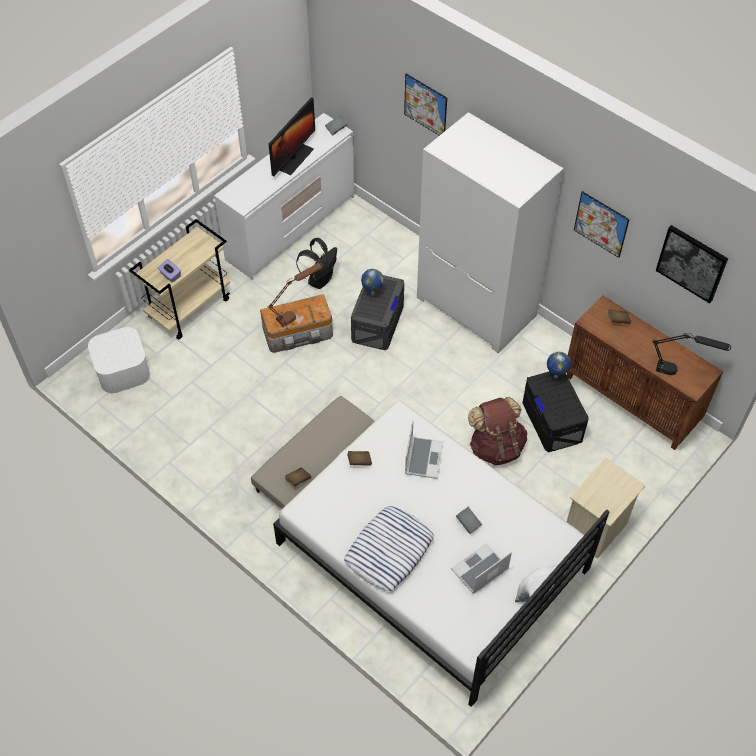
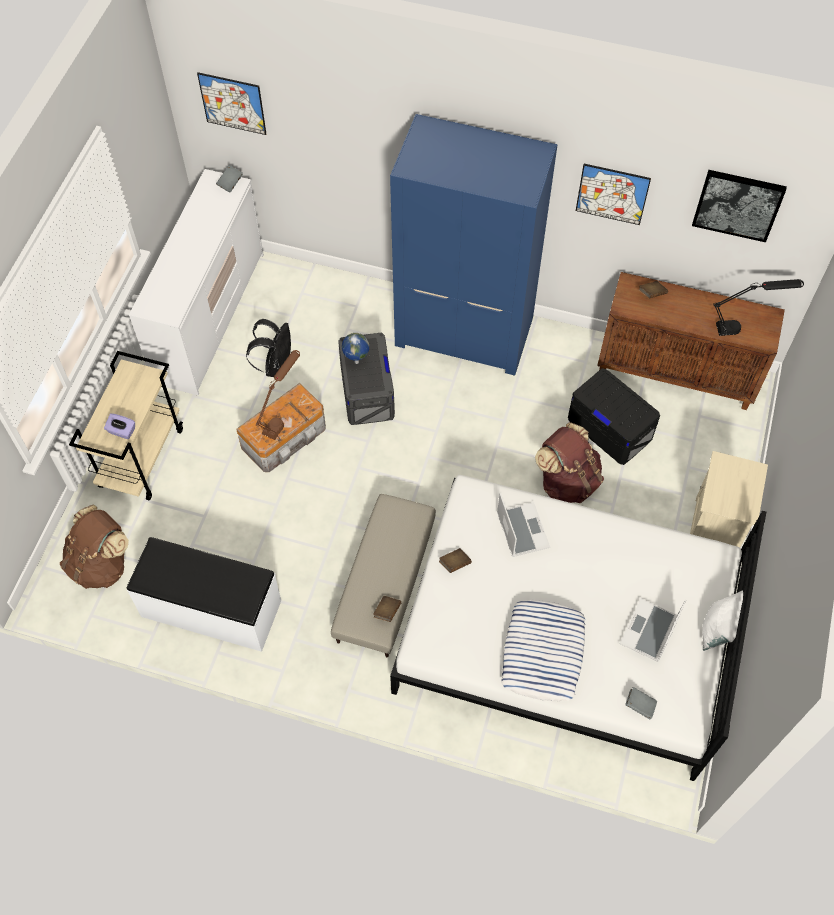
camera: 25 degrees left, 5 degrees up
(122, 370) = (101, 564): white storage box -> brown backpack
(180, 431) = (211, 609): none -> white bench
(294, 158) = (200, 236): monitor -> none
(425, 105) = (351, 122): picture -> picture (232, 103)
(468, 523) = (608, 584): grey book -> grey book (639, 705)
(477, 307) = (465, 331): white wardrobe -> blue wardrobe
(555, 377) = (601, 380): globe -> none

